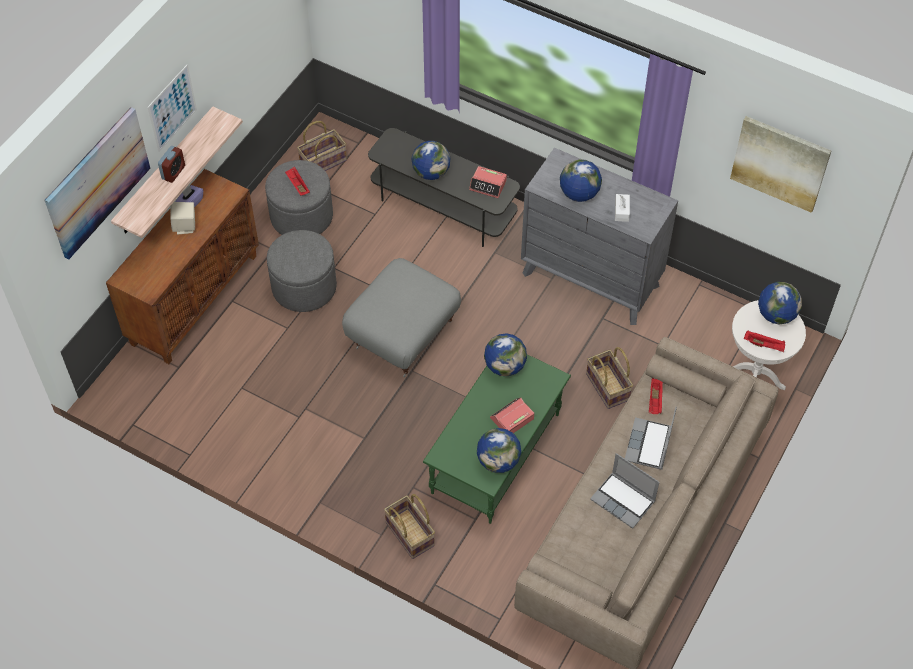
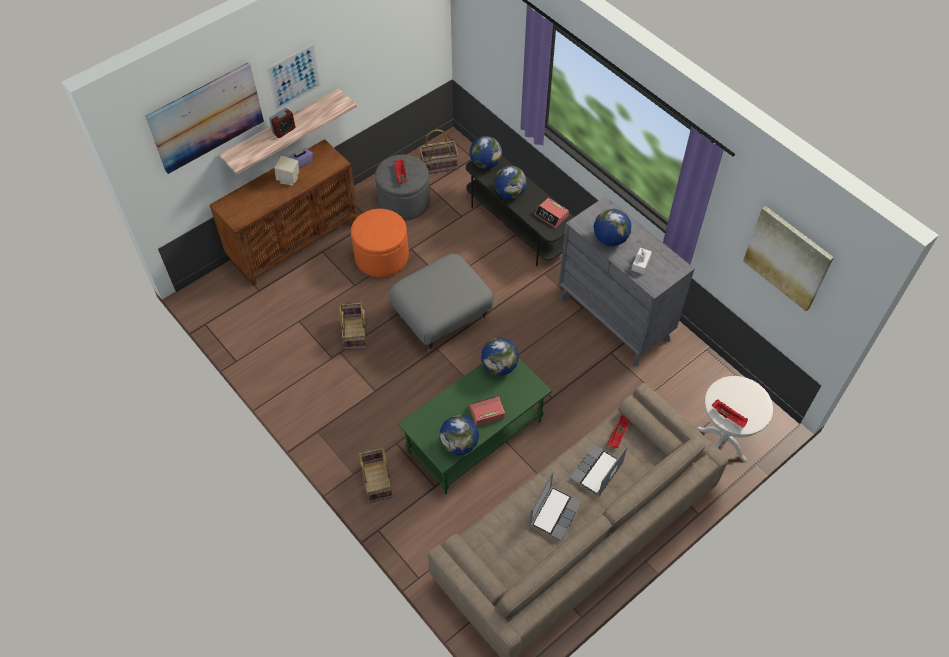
camera: 20 degrees right, 0 degrees up
(304, 287) = (381, 257): grey ottoman -> orange ottoman
(608, 387) = (592, 411): basket -> basket (355, 333)
(624, 500) = (554, 513): laptop -> laptop turned 120 degrees counterclockwise
(776, 315) = (750, 394): globe -> globe (485, 163)

